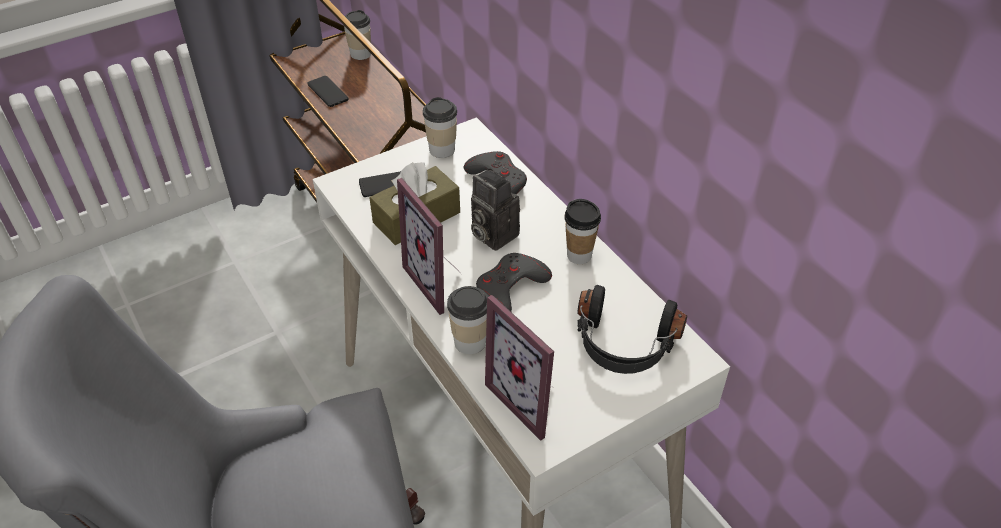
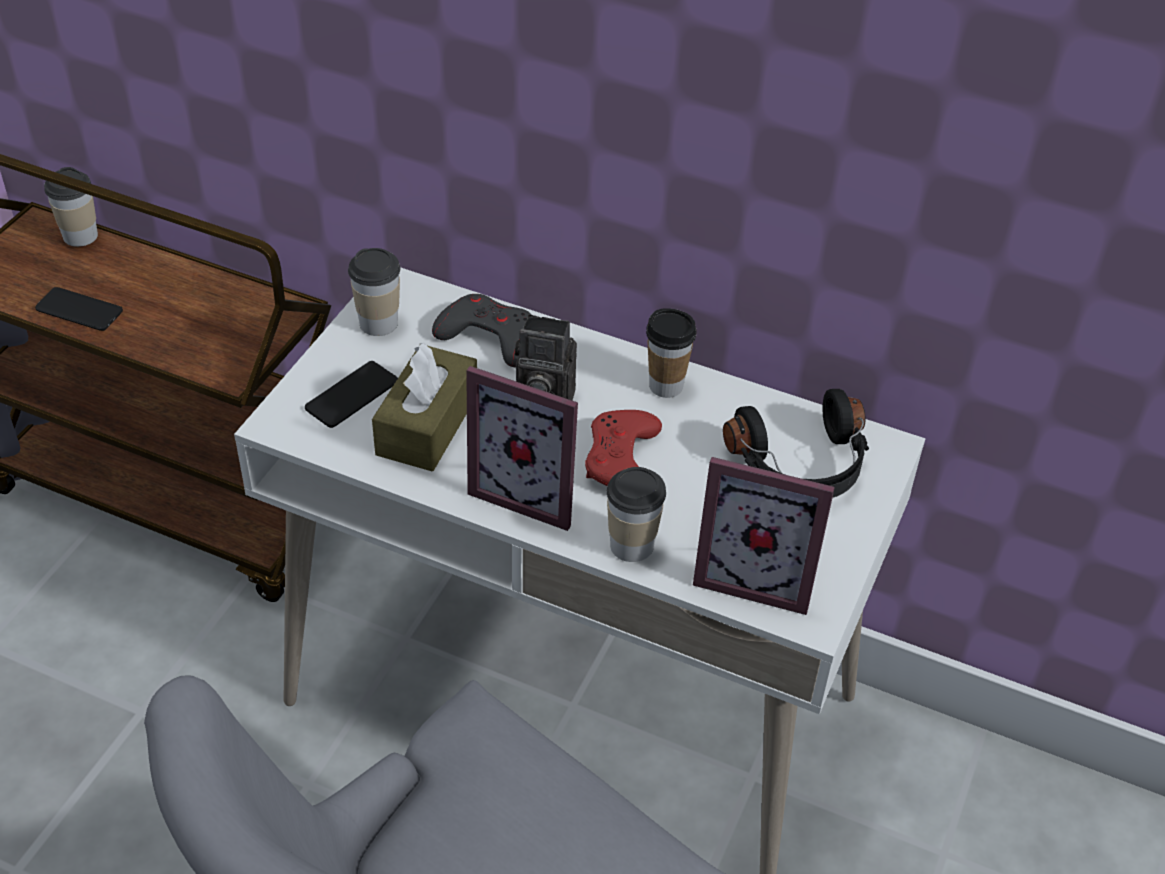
camera: 35 degrees left, 0 degrees up
(510, 289) = (622, 461): grey game controller -> red game controller

